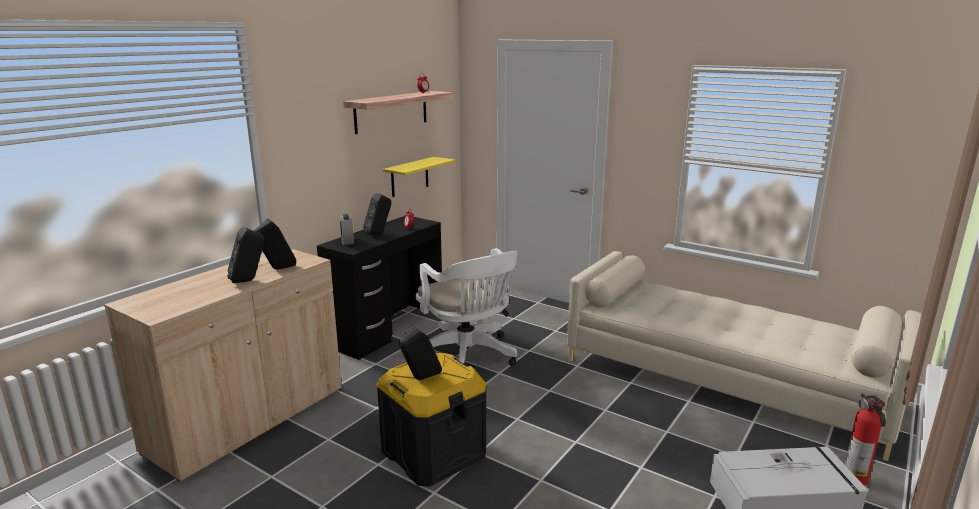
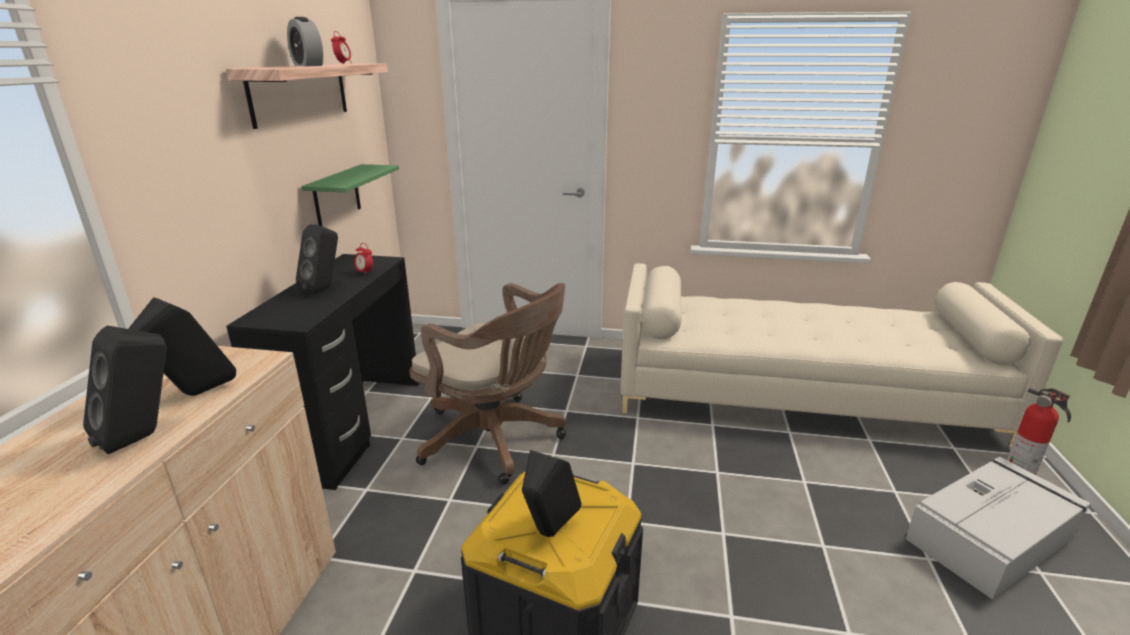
camera: 25 degrees left, 5 degrees up
(347, 241) = (279, 310): alarm clock -> alarm clock (308, 65)
(409, 177) = (337, 196): yellow shelf -> green shelf
(469, 356) = (496, 440): white office chair -> brown office chair

